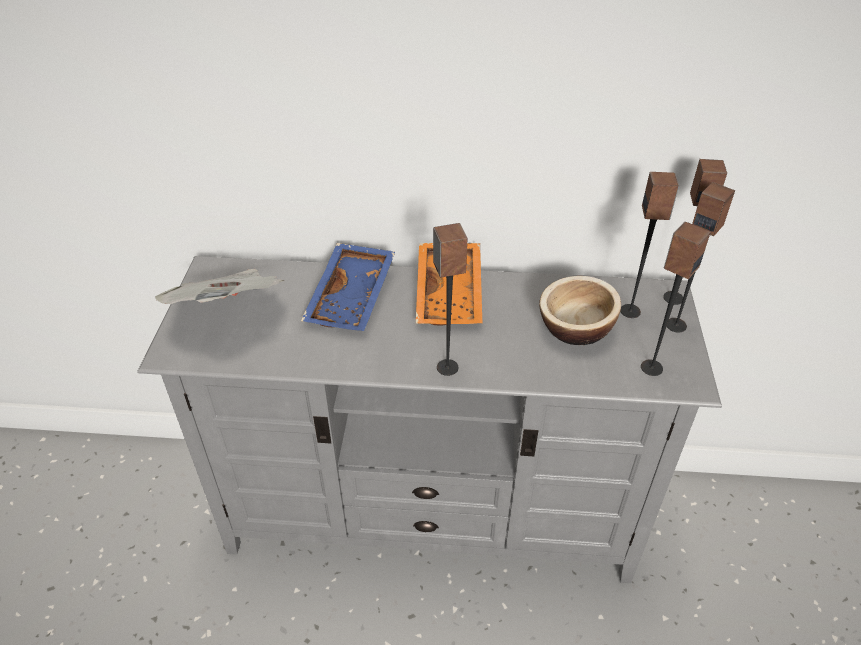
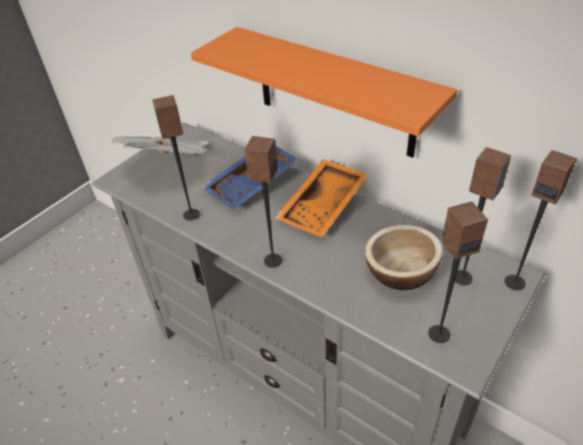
camera: 35 degrees right, 0 degrees up
(433, 162) = (334, 92): none -> orange shelf
(676, 325) = (496, 307): speaker -> speaker (192, 214)

